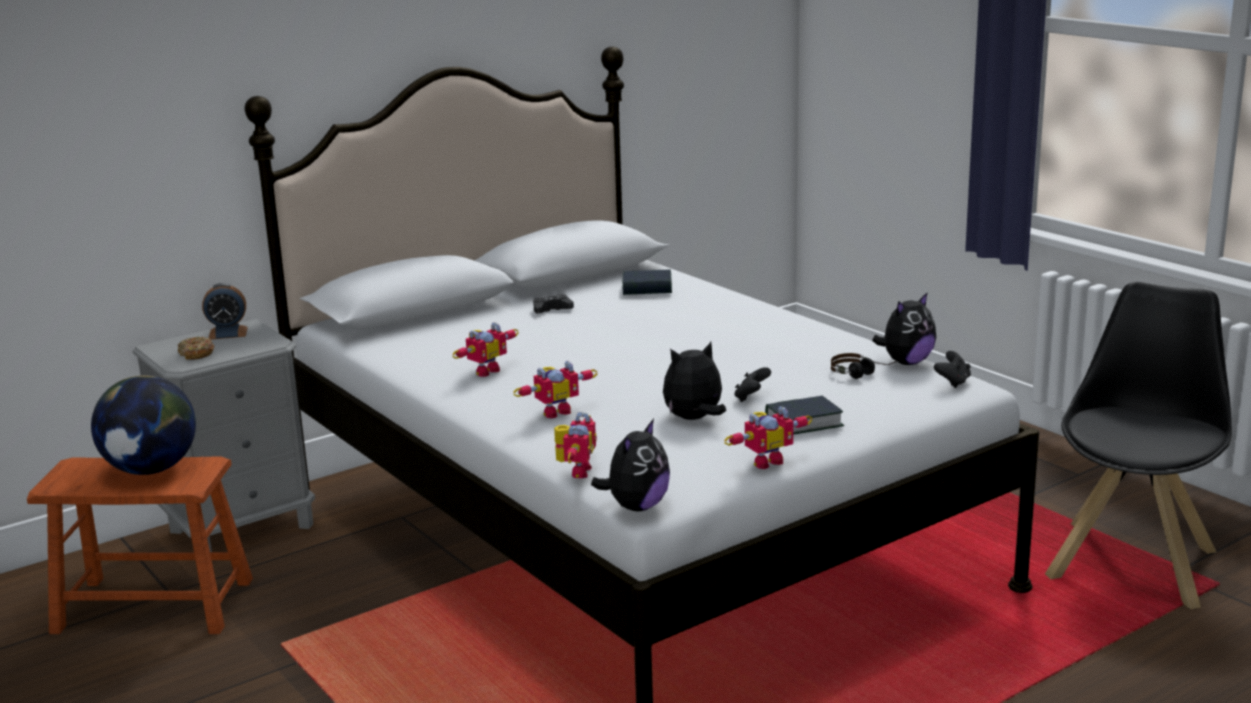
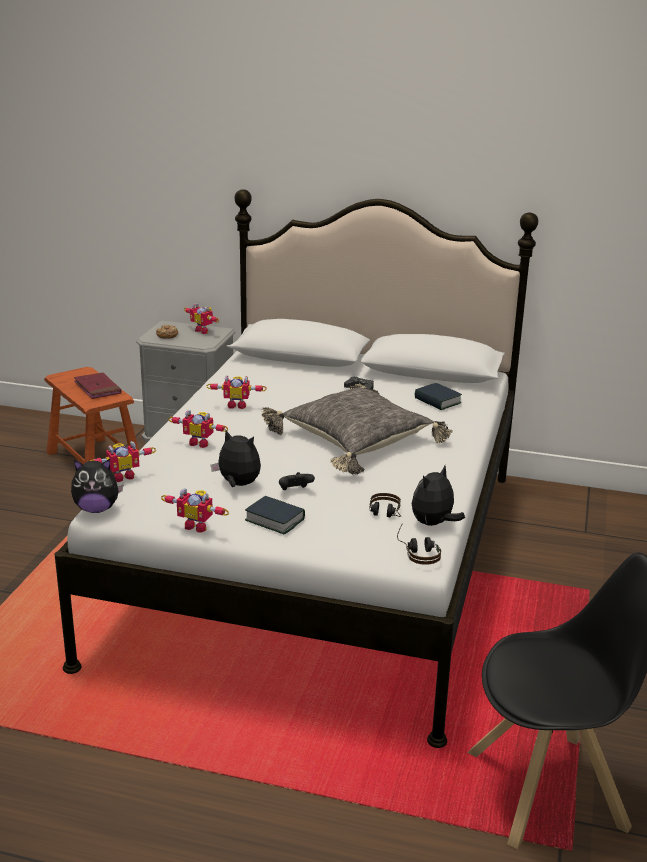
camera: 50 degrees right, 5 degrees up
(151, 470) = (97, 388): globe -> red book
(228, 333) = (204, 330): alarm clock -> toy robot
(668, 341) = (356, 437): none -> pillow
(906, 362) = (433, 524): plush toy -> plush toy turned 120 degrees clockwise
(953, 382) = (418, 551): black game controller -> headphones

